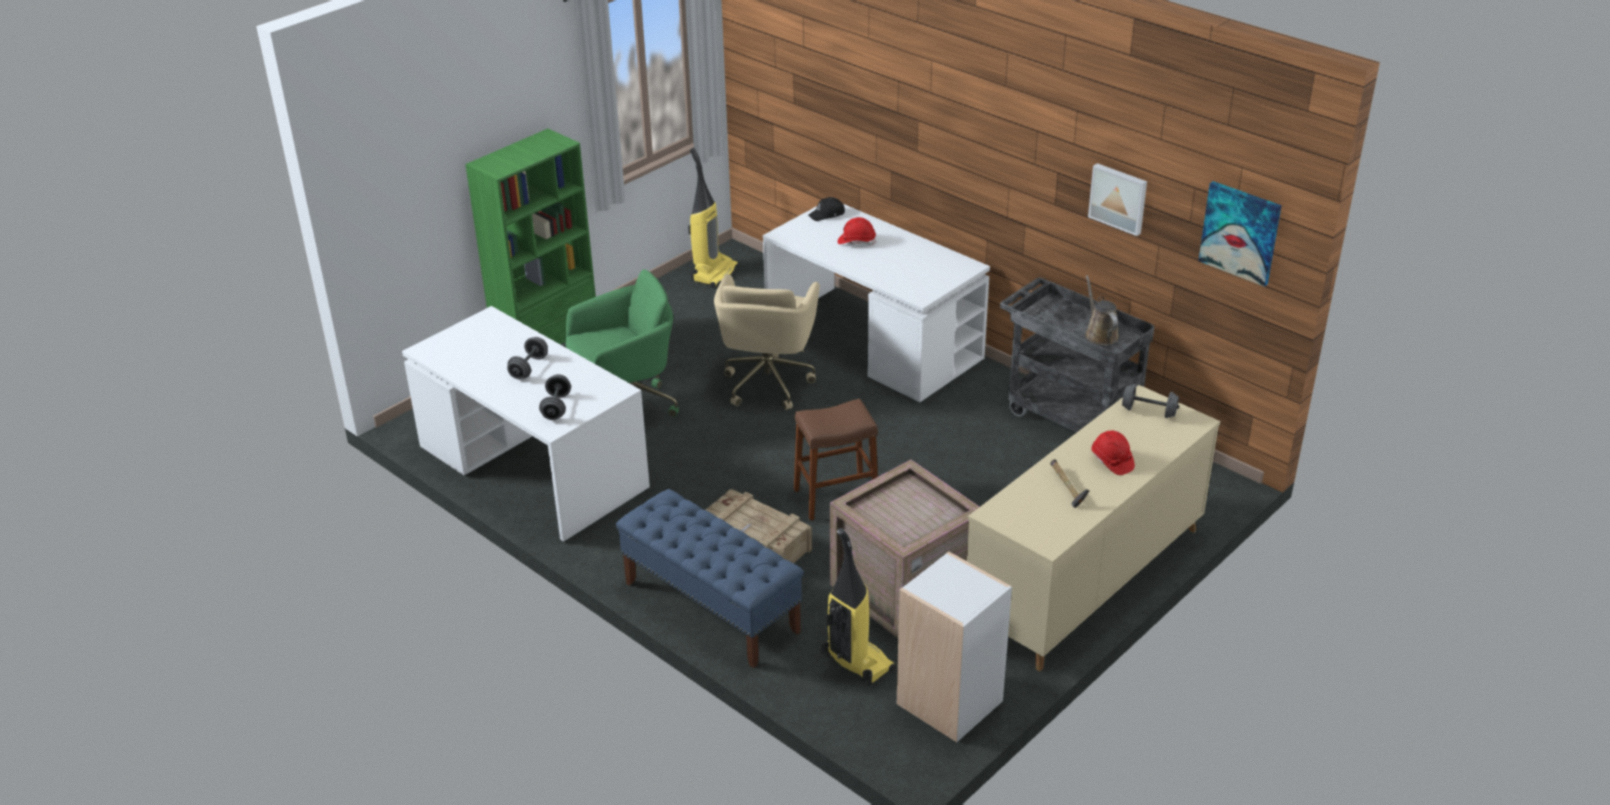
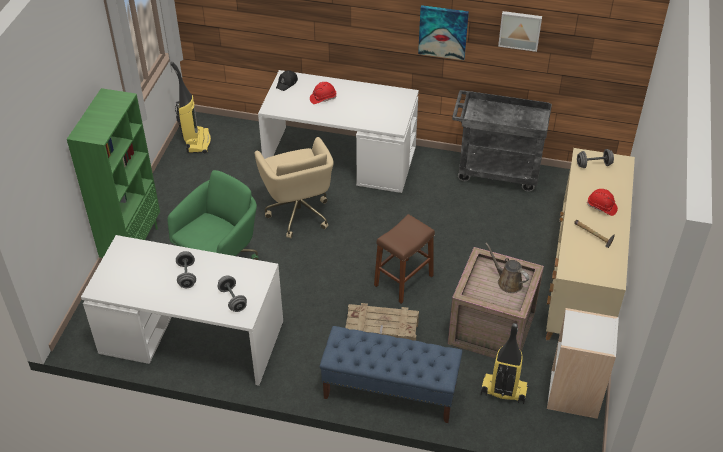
camera: 30 degrees left, 10 degrees up
(1100, 334) = (520, 118): brown watering can -> brown watering can (507, 282)
(1240, 232) = (613, 35): picture -> picture (443, 32)

